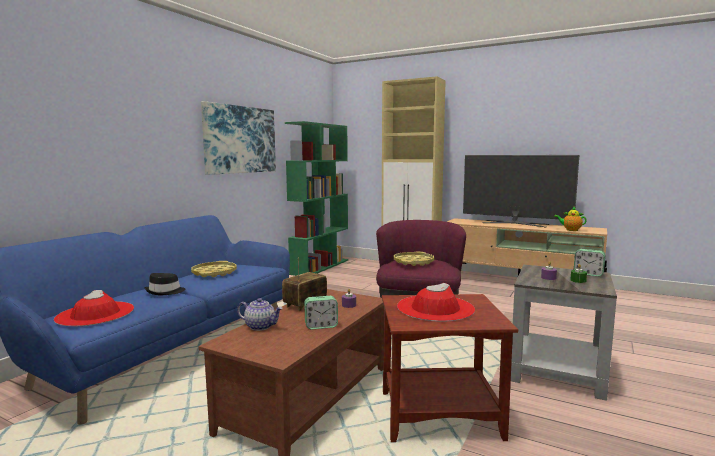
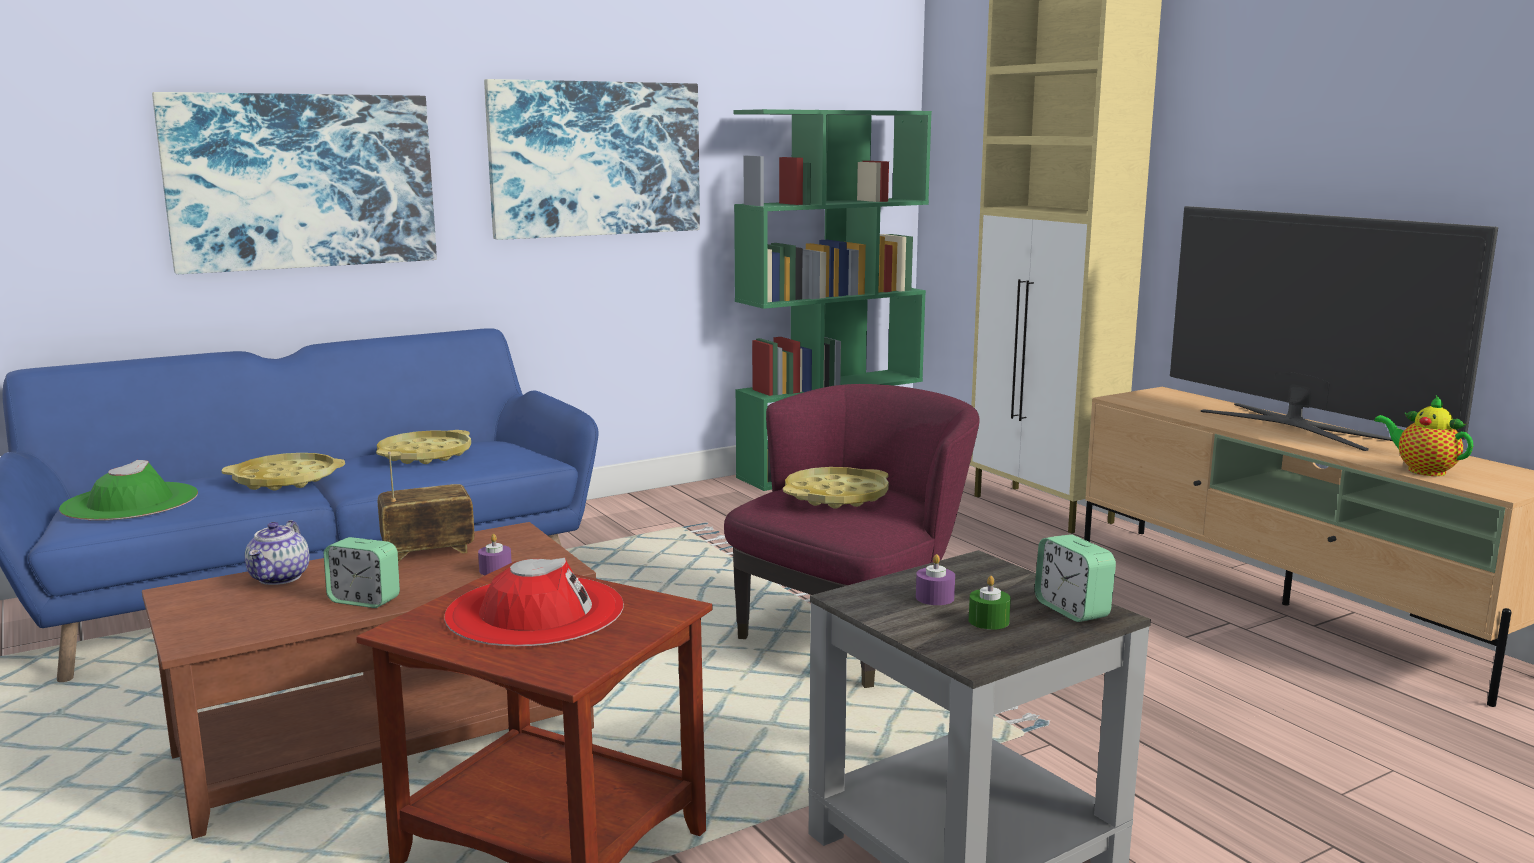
camera: 30 degrees right, 5 degrees up
(95, 314) = (130, 502): red hat -> green hat
(127, 144) = (302, 181): none -> picture
(165, 292) = (285, 480): black hat -> yellow tray
(260, 326) = (280, 578): teapot -> teapot turned 45 degrees clockwise

